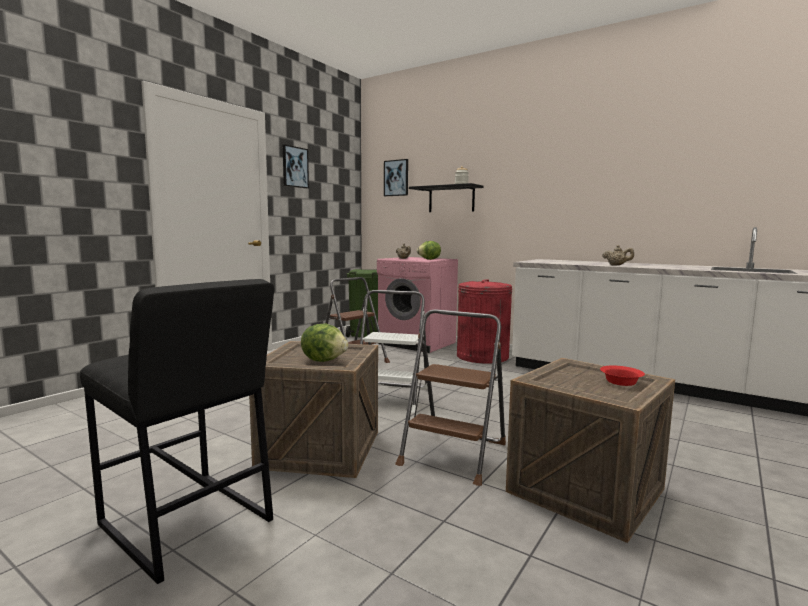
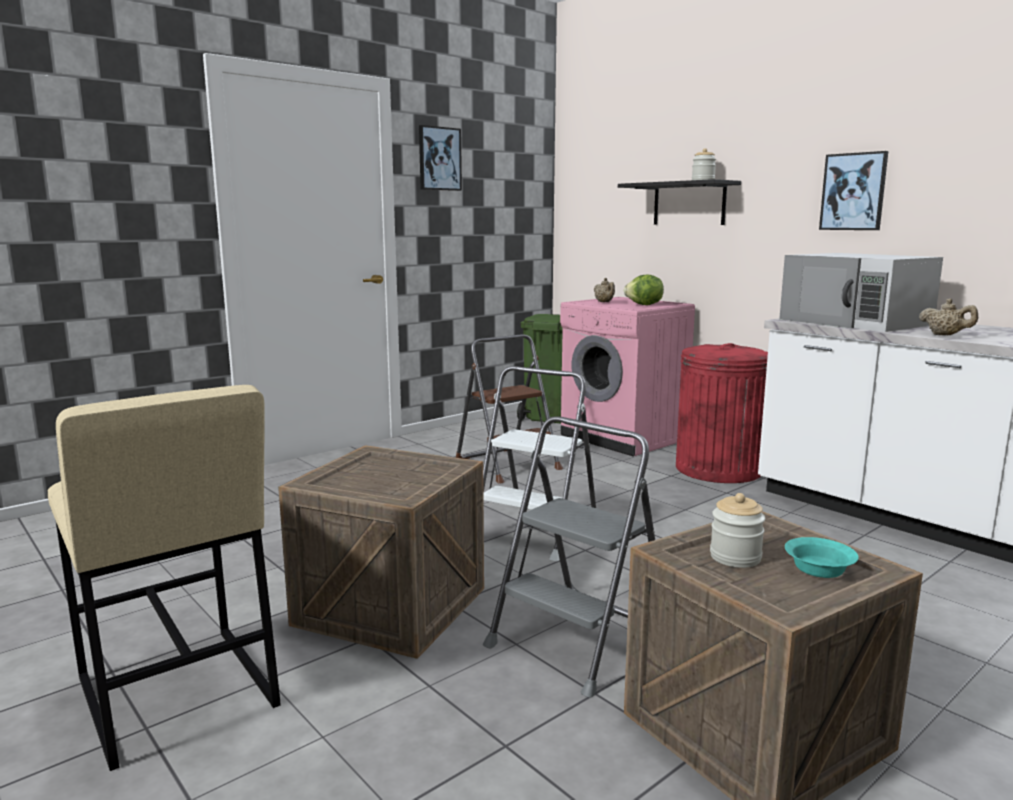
camera: 15 degrees right, 5 degrees up
(188, 524) = (178, 695): black chair -> beige chair
(324, 360) = (388, 484): lettuce -> none
(396, 178) = (606, 167): picture -> picture (853, 192)
(456, 452) = (583, 636): brown step ladder -> grey step ladder
(562, 262) = (855, 322): none -> white microwave
(572, 380) = (735, 557): none -> jar
(620, 382) = (817, 569): red bowl -> turquoise bowl

